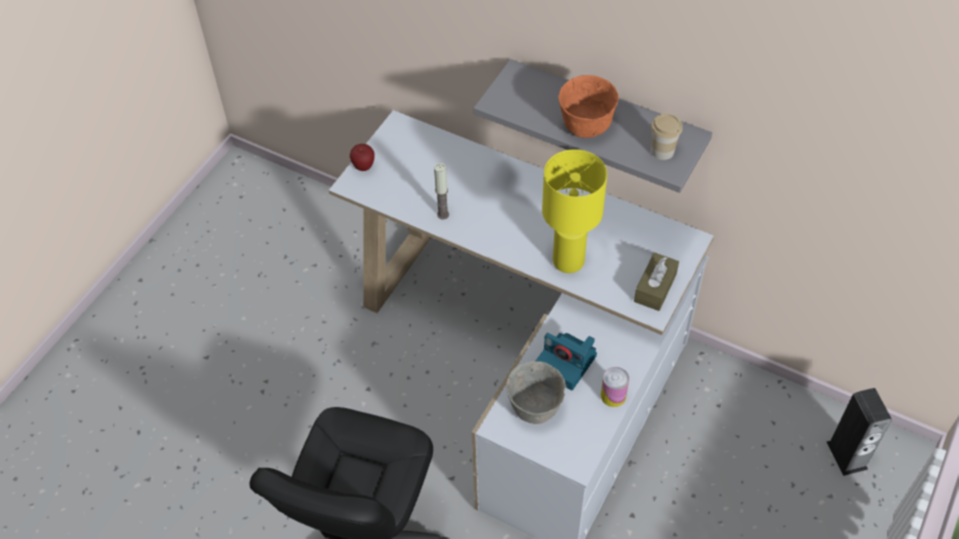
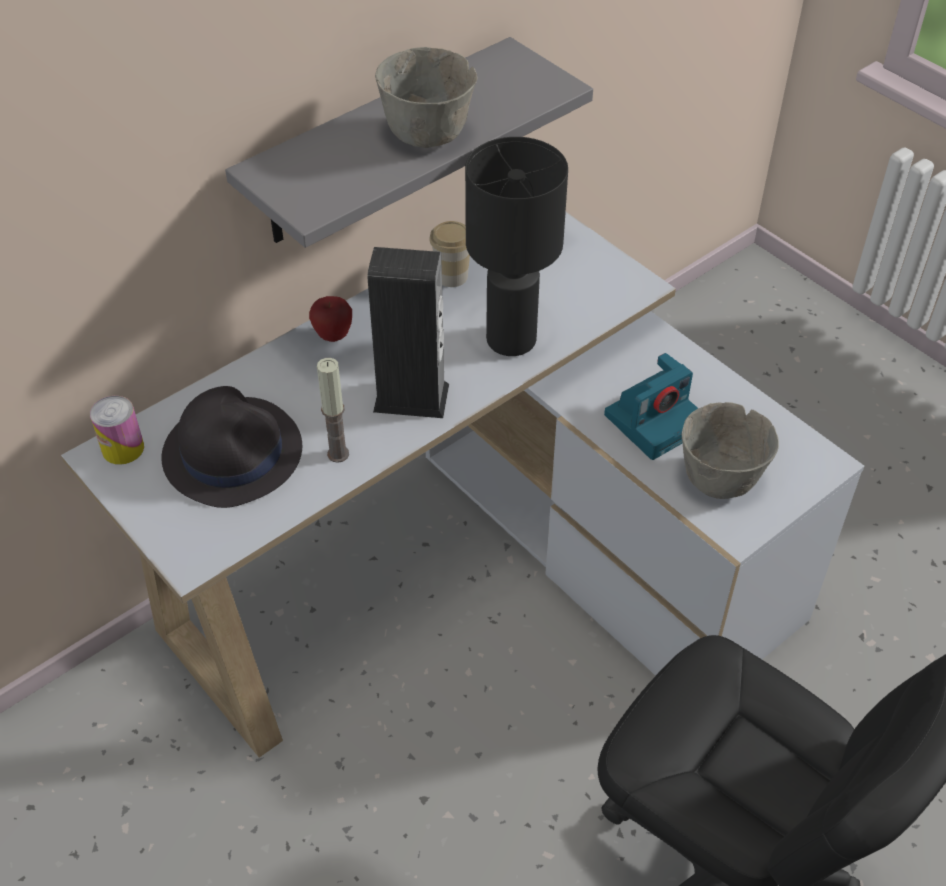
camera: 70 degrees left, 5 degrees down
(363, 167) = (163, 530): apple -> apple (333, 335)
(424, 172) = (232, 452): none -> black hat
(567, 261) = (510, 341): yellow table lamp -> black table lamp
(586, 127) = (429, 135): orange bowl -> grey bowl
(613, 395) = (728, 391): can -> can (123, 448)
(655, 288) = (601, 271): brown tissue box -> none
(662, 151) = (519, 83): cup -> cup (451, 276)
(847, 455) = (744, 315): speaker -> speaker (411, 398)

